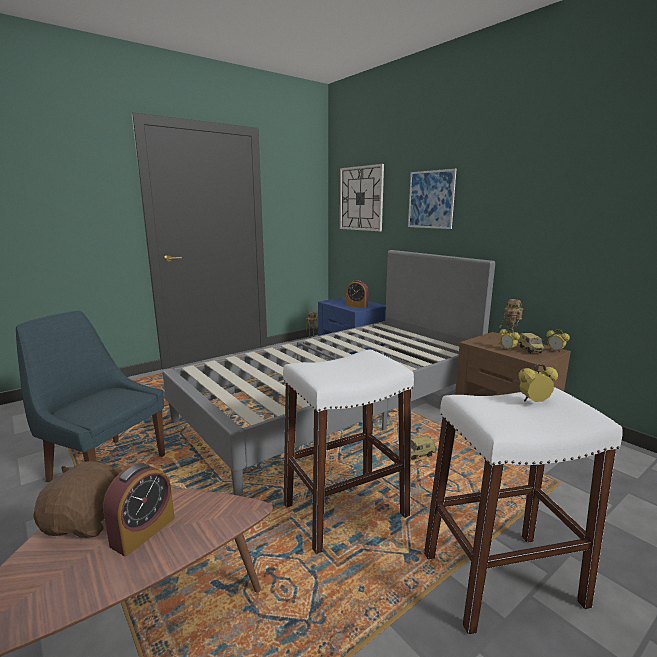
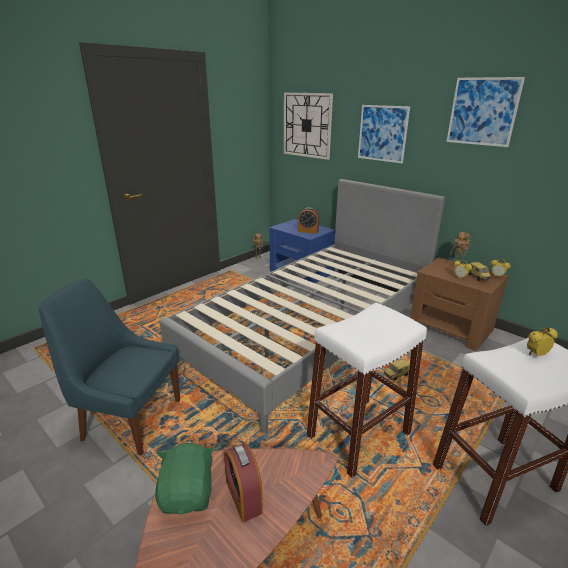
camera: 10 degrees left, 10 degrees up
(86, 521) = (188, 493): brown plush toy -> green plush toy
(143, 531) = (243, 496): alarm clock -> alarm clock turned 135 degrees clockwise
(529, 166) = (482, 111): none -> picture

